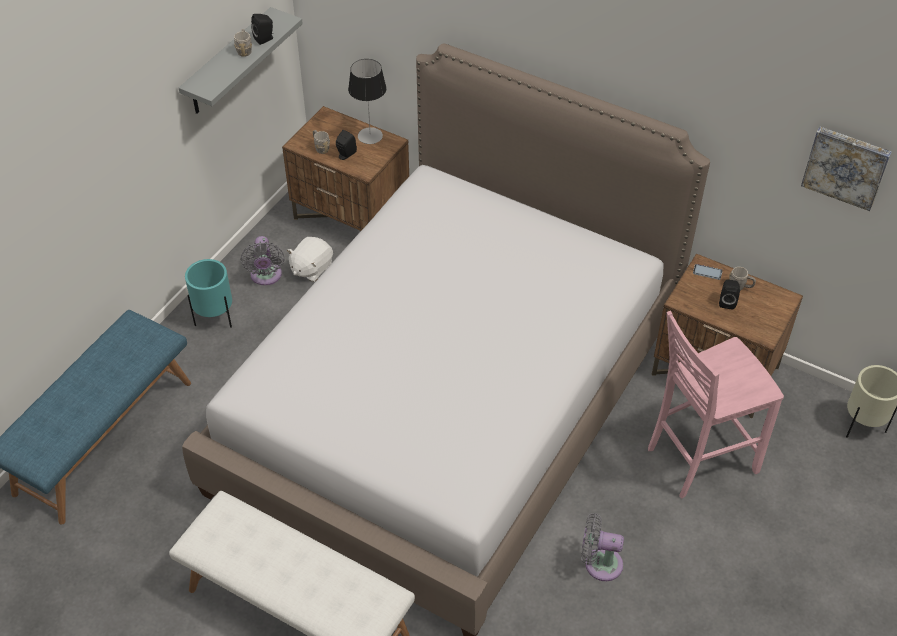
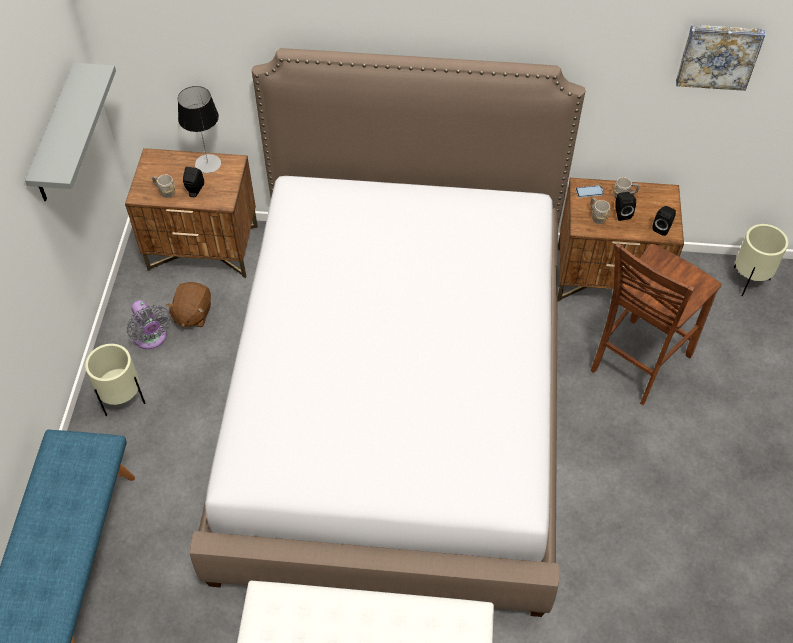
camera: 25 degrees left, 5 degrees up
(215, 318) = (123, 400): turquoise planter -> beige planter
(244, 50) = (73, 117): grey mug -> grey mug (597, 216)
(265, 39) = (88, 98): black speaker -> black speaker (662, 228)
(311, 268) = (192, 314): white plush toy -> brown plush toy
(599, 563) = (608, 494): grey fan -> none
(698, 459) = (637, 363): pink chair -> brown chair

